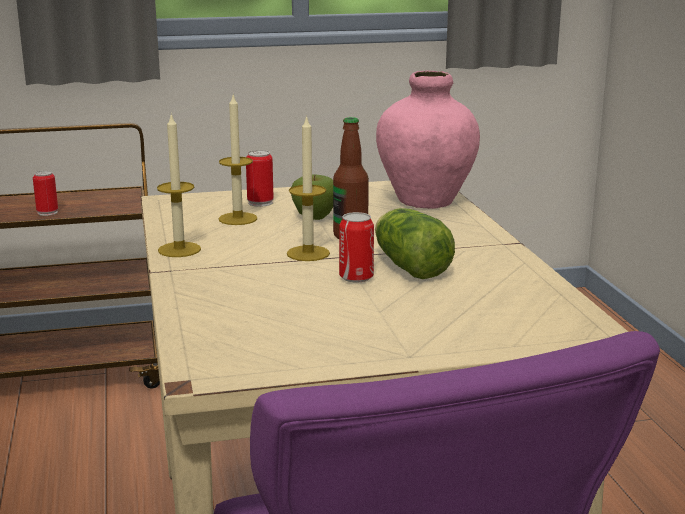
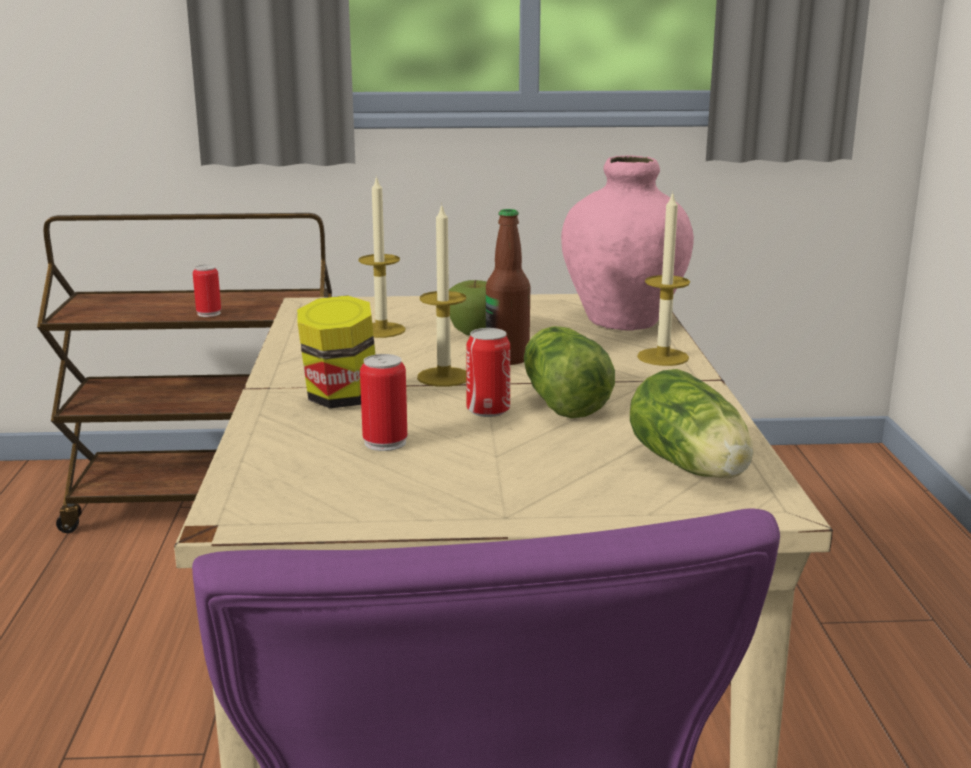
camera: 10 degrees right, 0 degrees up
(179, 249) = (292, 363): candle -> candle (663, 357)
(235, 275) = (341, 399): none -> jar
(260, 202) = (418, 312): can -> can (385, 442)
(529, 310) = (692, 468): none -> lettuce

